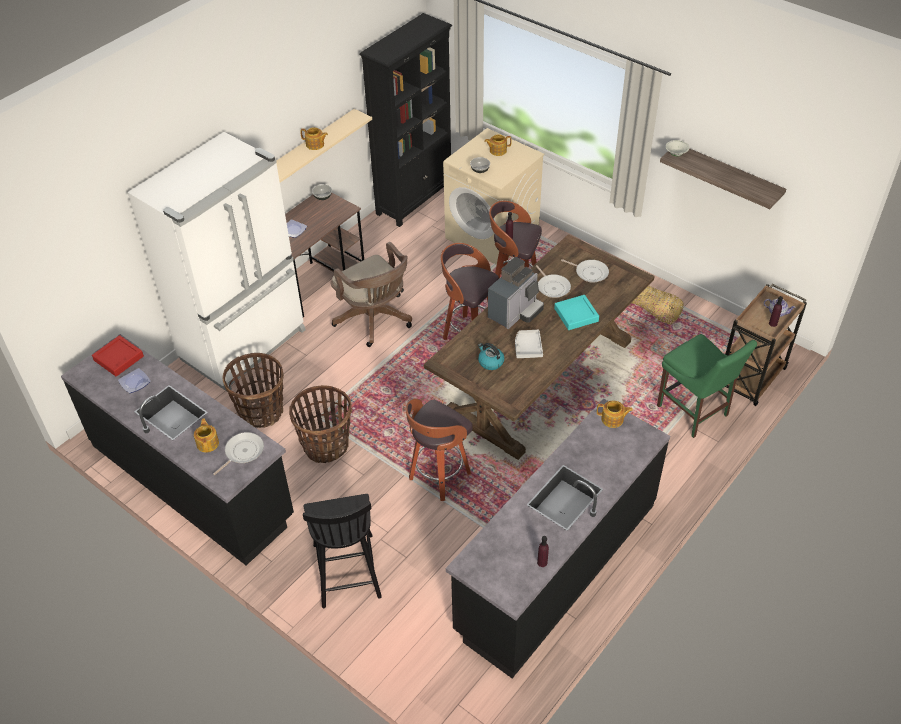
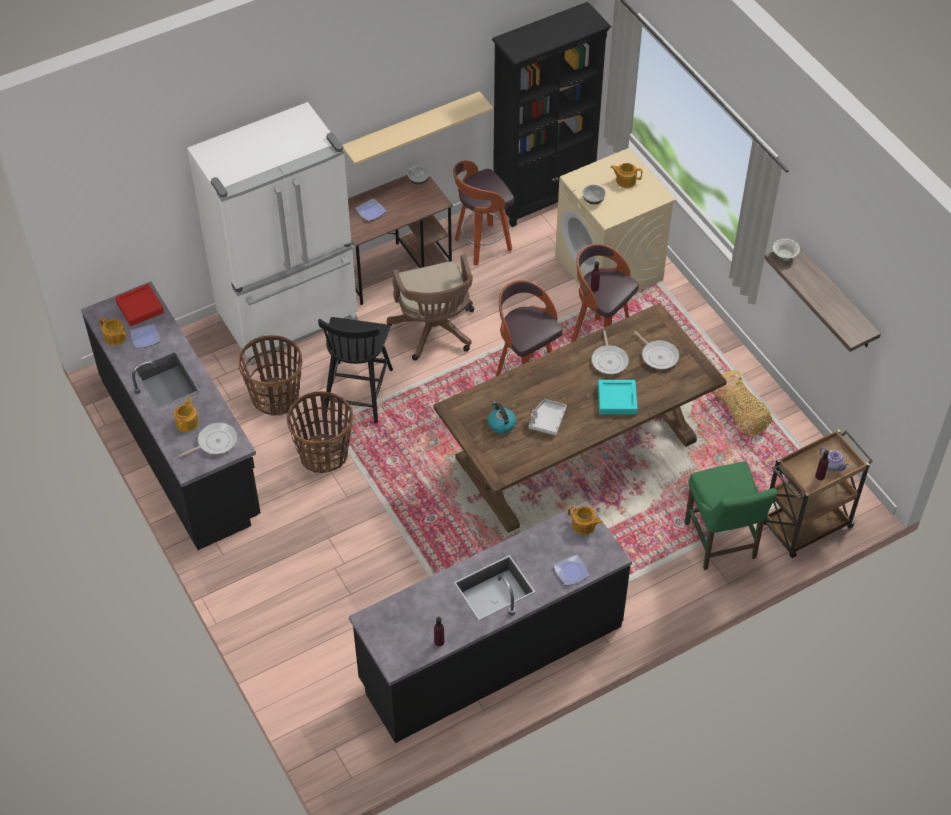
camera: 20 degrees right, 5 degrees up
(315, 145) = (417, 126): teapot -> teapot (115, 338)
(347, 569) = (289, 586): black chair -> black chair (358, 390)
(438, 477) = (419, 524): stool -> stool (481, 245)
(515, 312) = (555, 376): coffee machine -> none
(624, 461) = (571, 571): none -> plate

